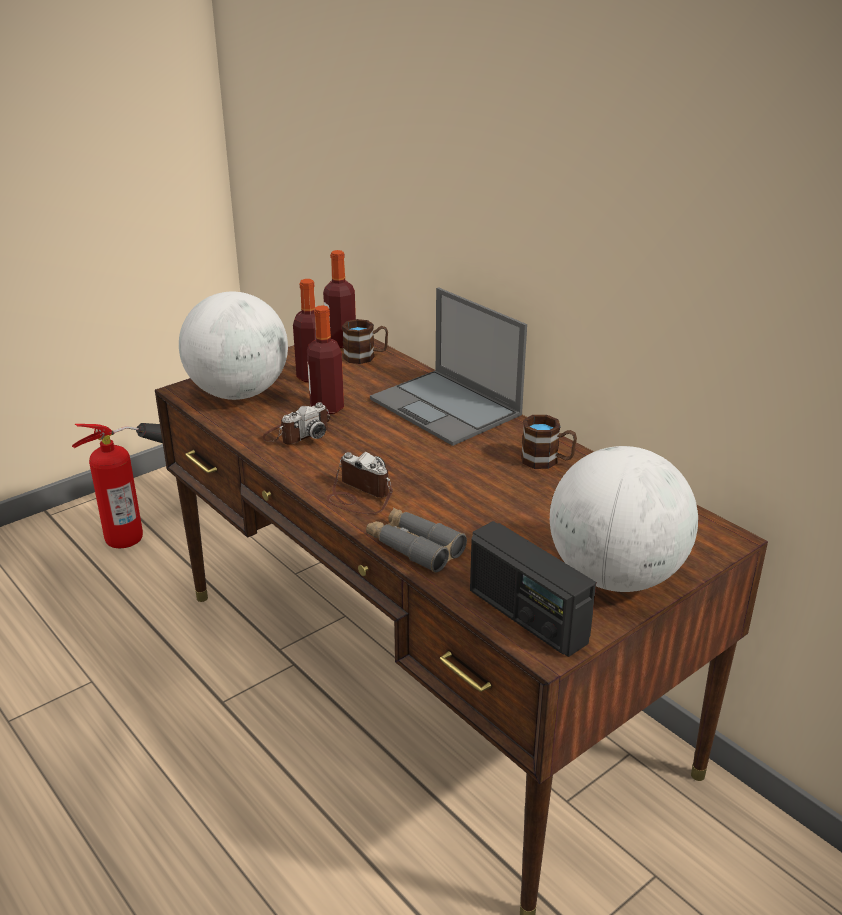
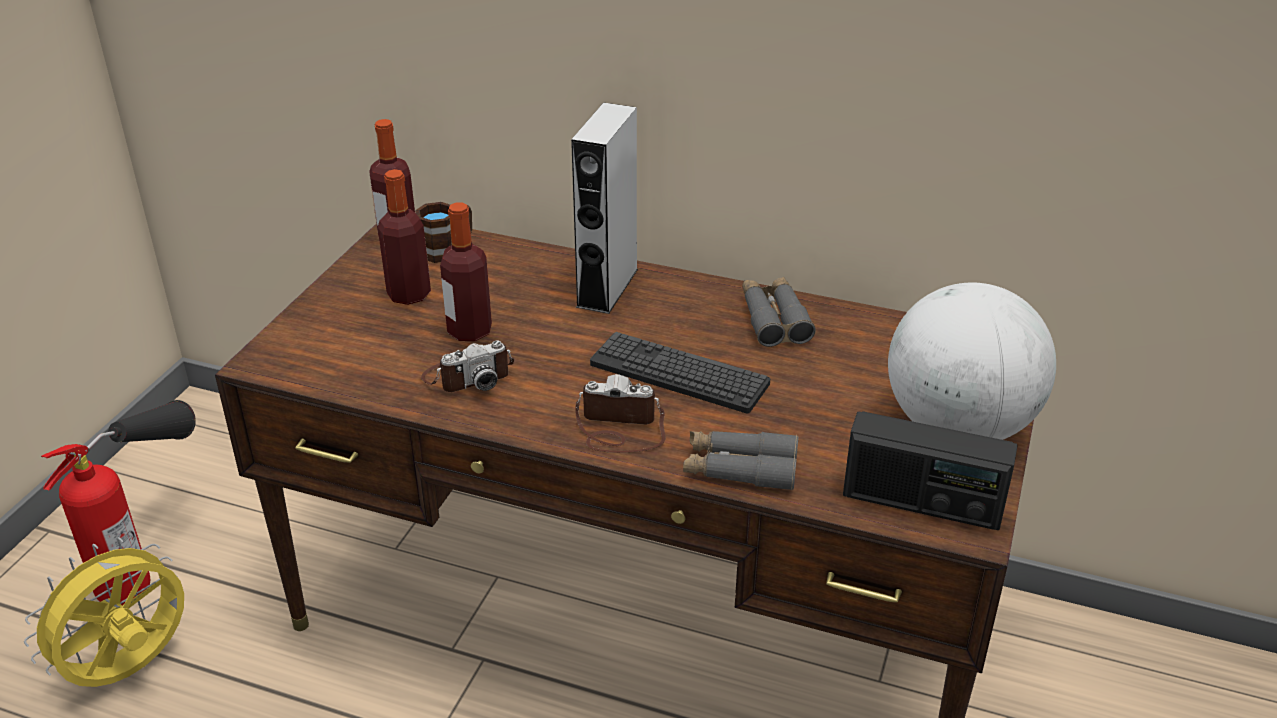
camera: 30 degrees left, 5 degrees up
(91, 586) = (131, 670): none -> yellow fan
(238, 393) = (337, 345): globe -> none
(297, 434) = (468, 376): camera -> camera turned 45 degrees clockwise
(438, 474) = (679, 374): none -> keyboard
(447, 407) = (607, 287): laptop -> grey speaker
(547, 461) = (774, 319): brown mug -> grey binoculars

